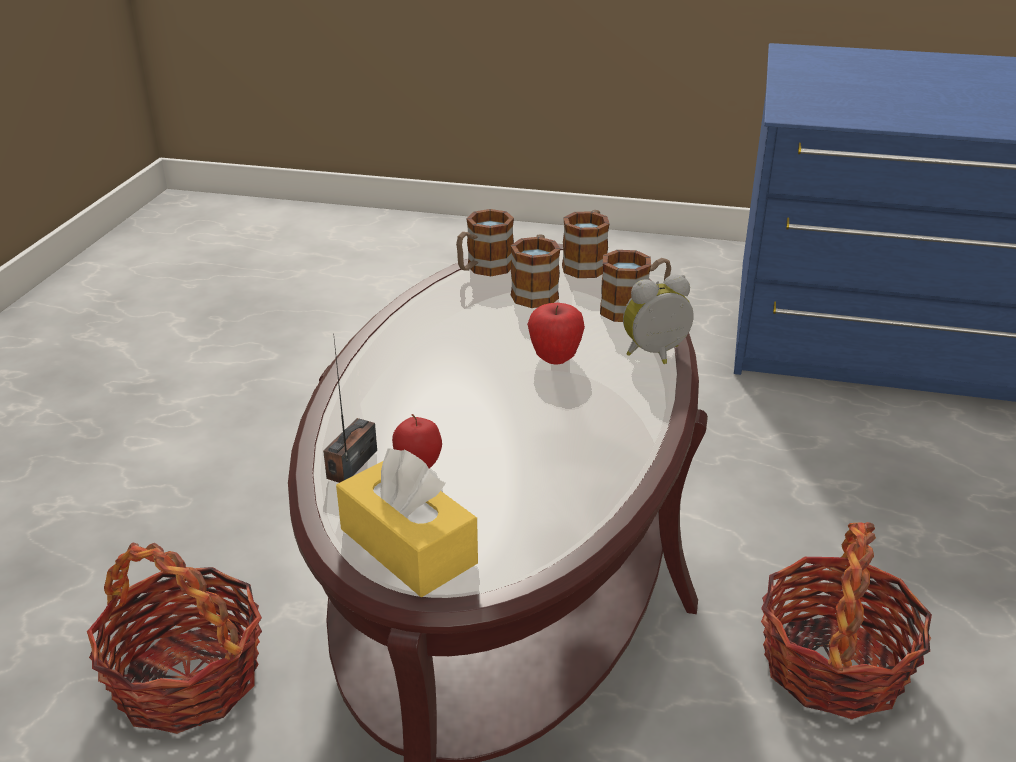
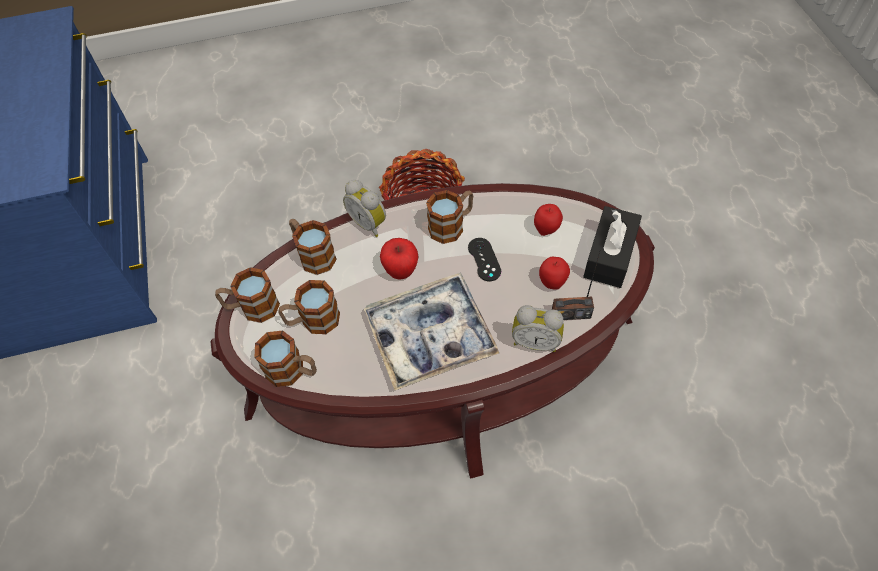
camera: 115 degrees left, 25 degrees up
(187, 678) = (617, 483): basket -> none
(347, 420) = (535, 341): none -> alarm clock
(408, 546) = (609, 255): yellow tissue box -> black tissue box
(438, 352) = (430, 336): none -> tray
(515, 425) = (484, 259): none -> black game controller
(518, 501) = (546, 230): none -> apple
(601, 418) = (451, 225): none -> mug

